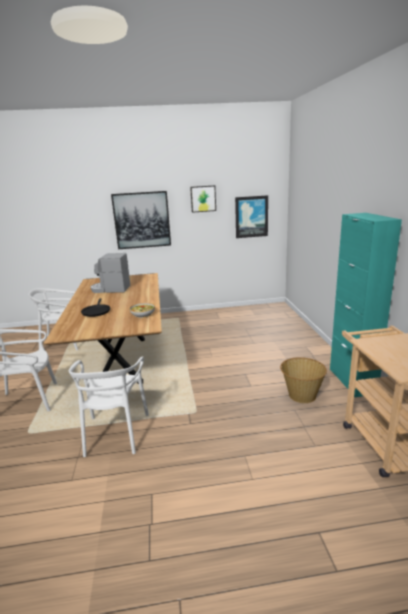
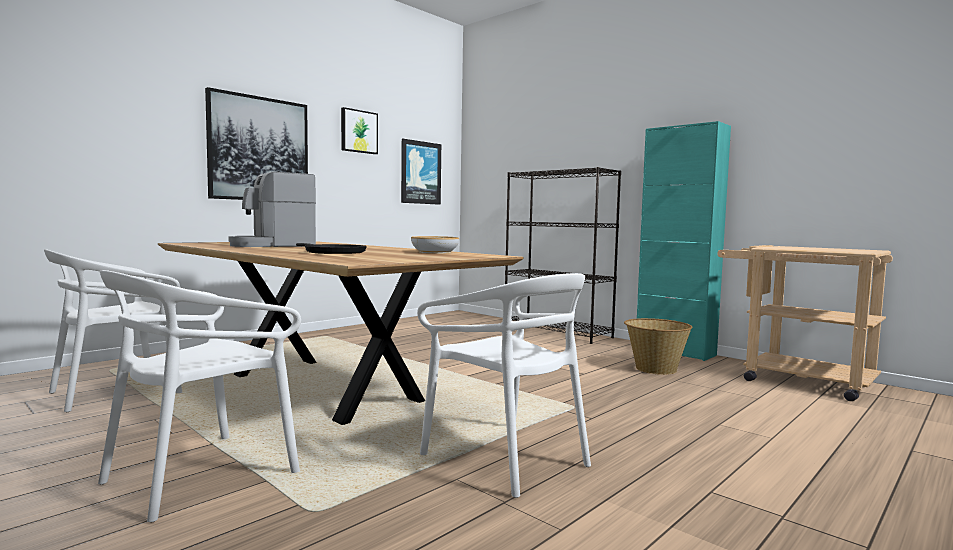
camera: 40 degrees left, 15 degrees down
(307, 339) = (557, 332): none -> black bookcase

